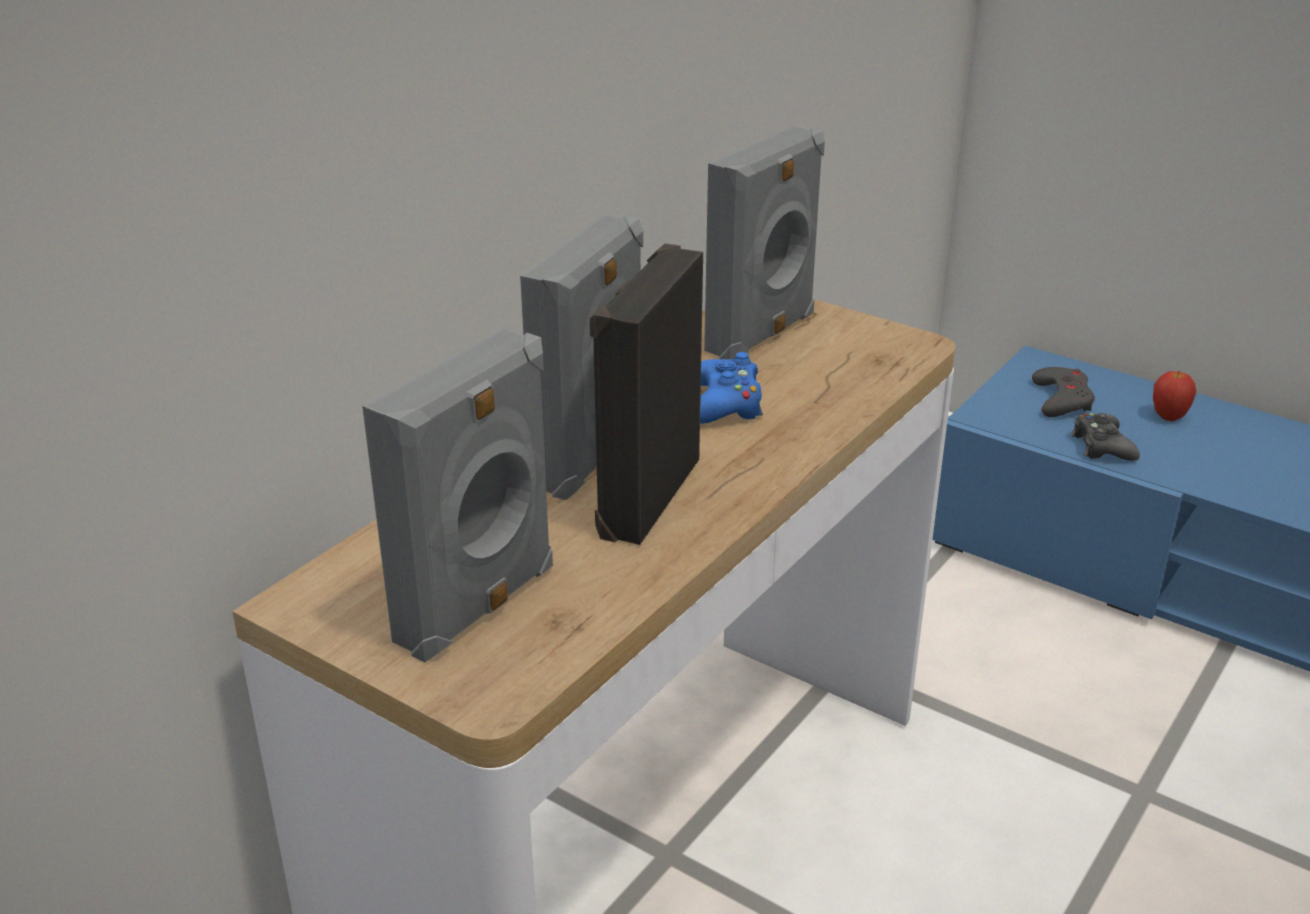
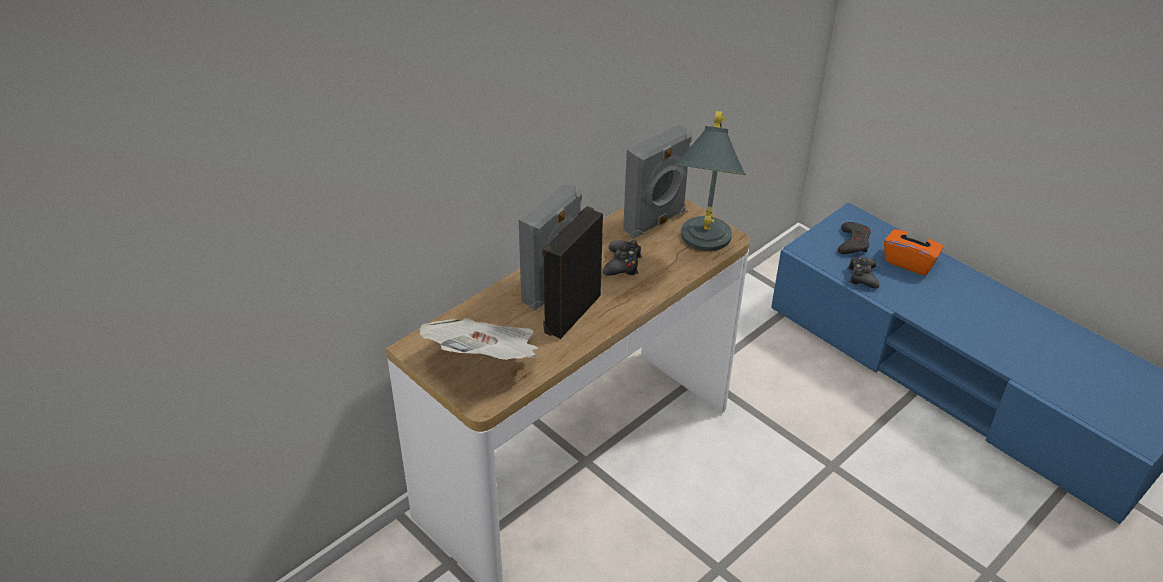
camera: 10 degrees right, 10 degrees up
(480, 606) = (486, 360): grey speaker -> newspaper
(724, 404) = (622, 264): blue game controller -> black game controller
(870, 362) = (702, 247): none -> grey table lamp
(1168, 417) = (909, 262): apple -> orange tissue box

